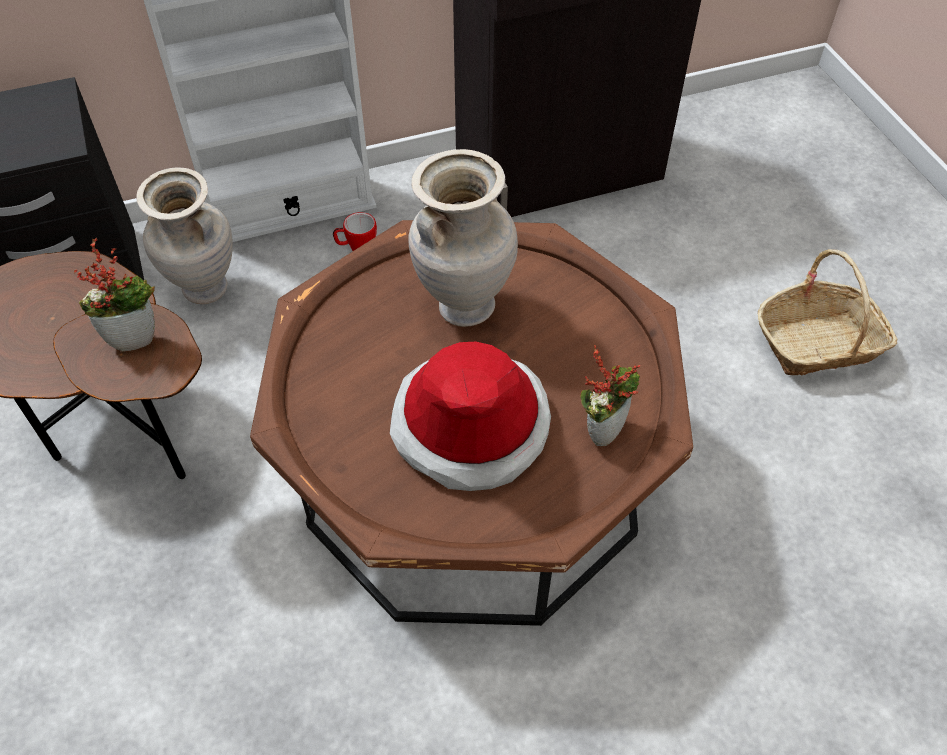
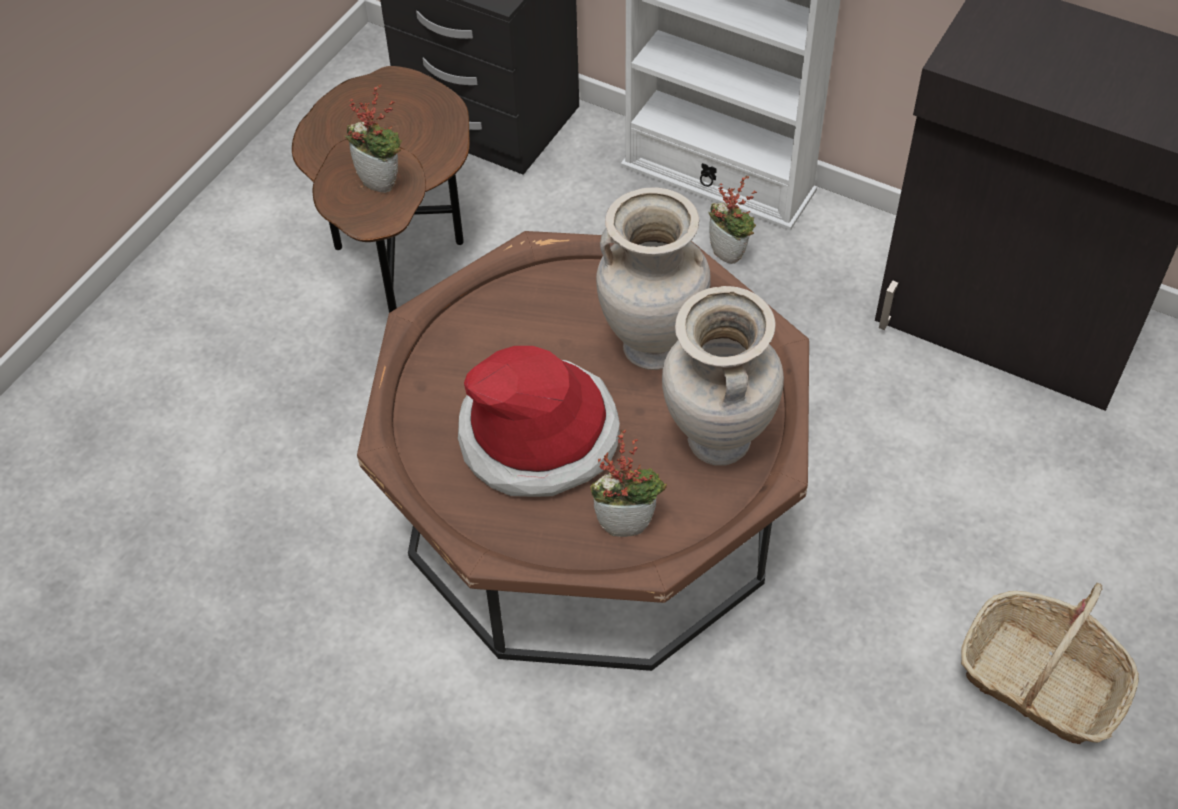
camera: 50 degrees right, 0 degrees up
(204, 290) = (571, 198): beige vase -> beige vase (716, 443)
(357, 247) = (730, 254): mug -> potted plant

